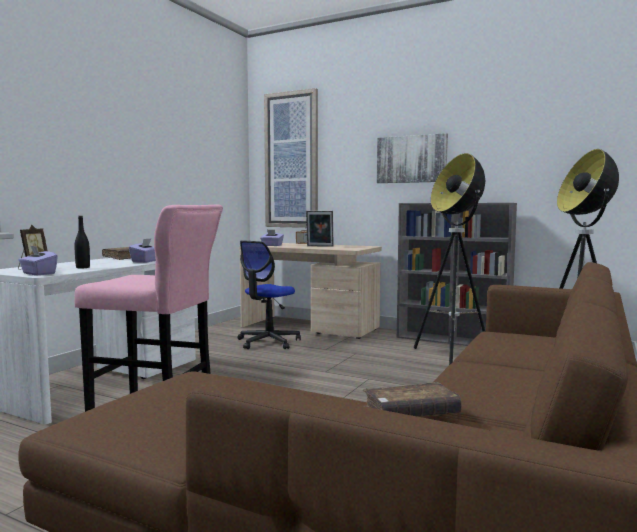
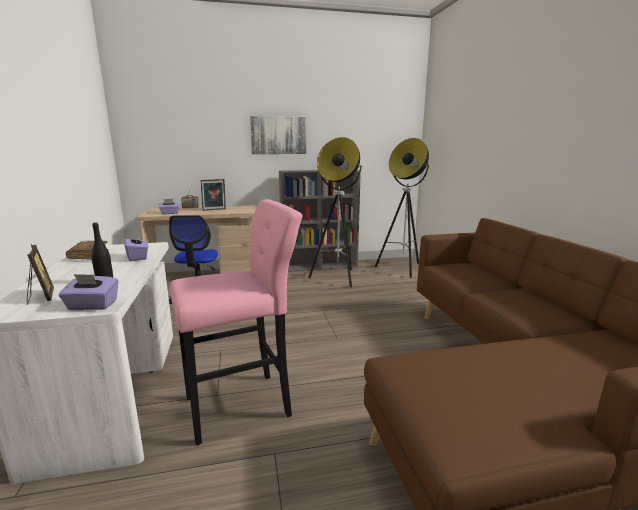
camera: 40 degrees left, 10 degrees up
(291, 160) = (163, 130): picture -> none
(410, 414) = (558, 341): brown book -> none

